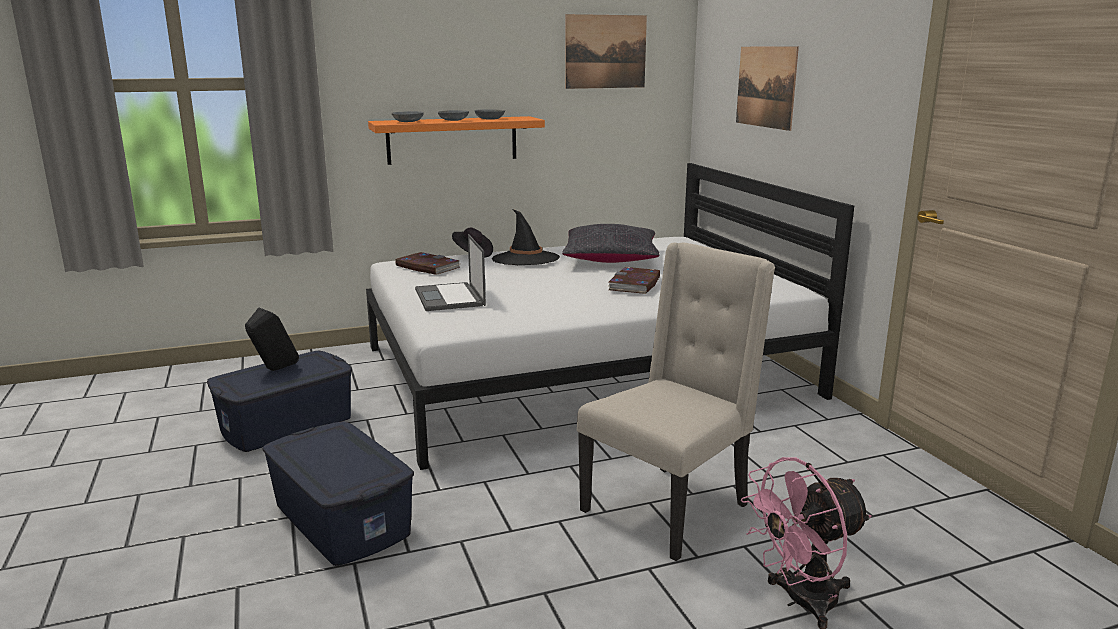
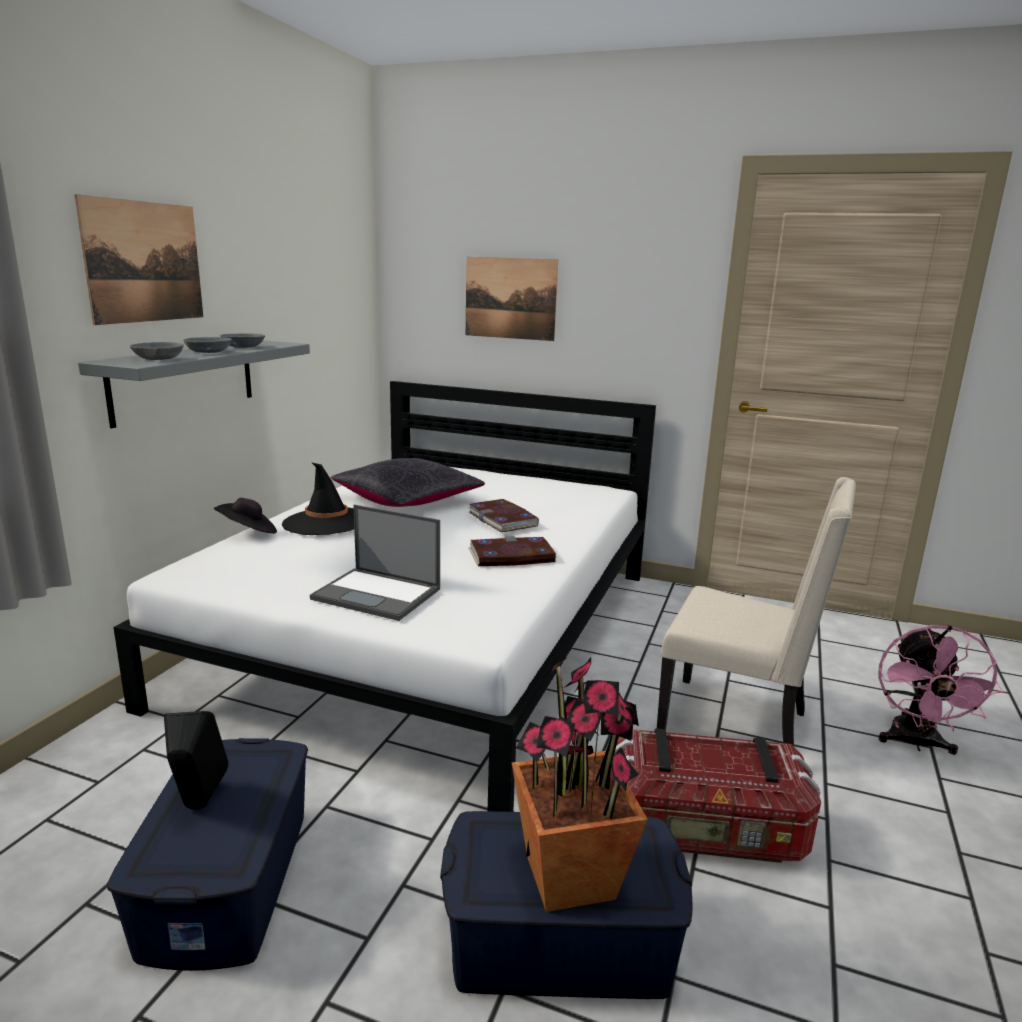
camera: 50 degrees left, 0 degrees up
(325, 463) = (571, 876): none -> potted plant
(427, 267) = (238, 565): book -> book (511, 556)
(452, 140) = (184, 380): orange shelf -> grey shelf
(505, 534) = (704, 832): none -> storage box
(605, 51) = (317, 257): picture -> picture (144, 262)
(668, 508) = (737, 724): beige chair -> beige chair turned 120 degrees clockwise

